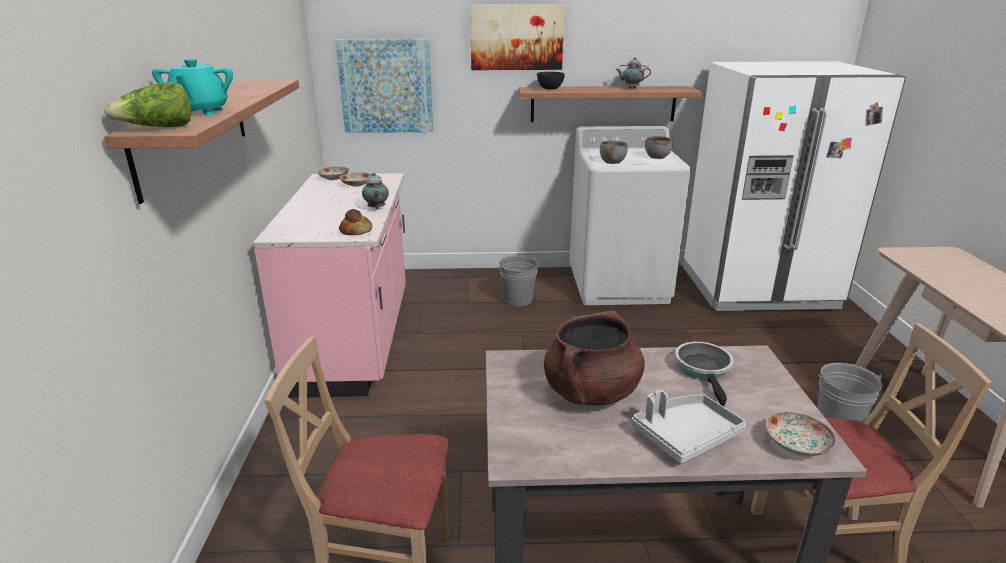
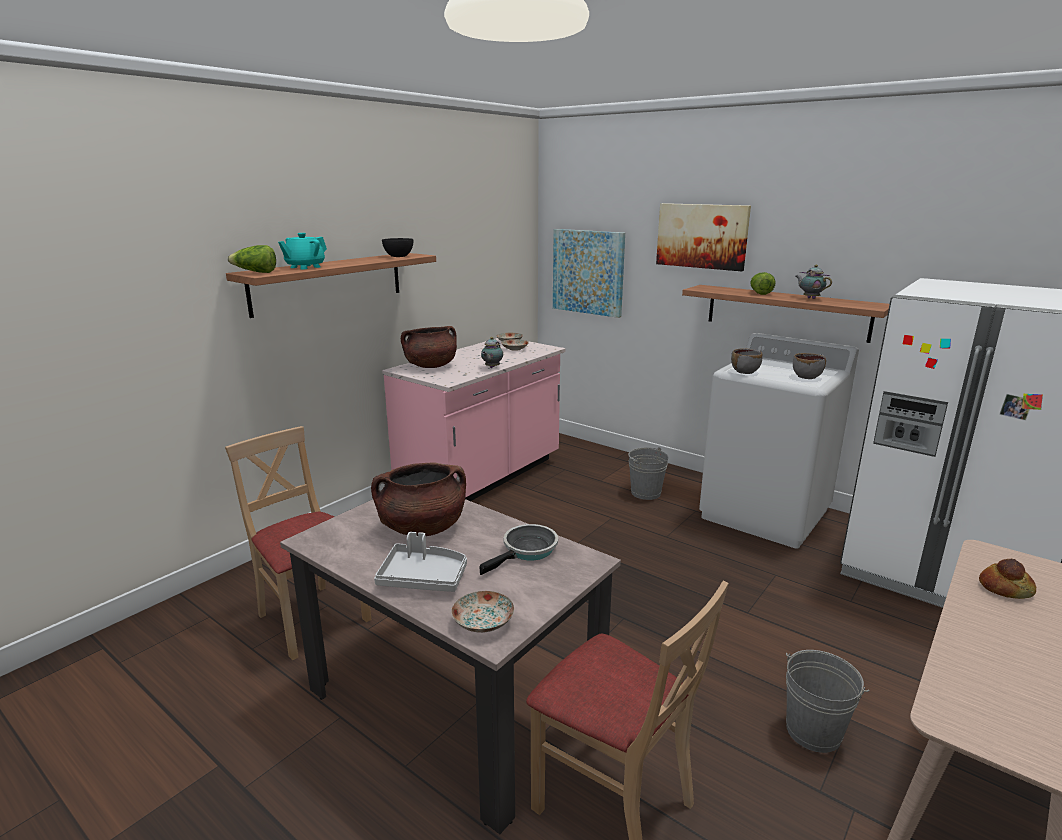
camera: 40 degrees right, 5 degrees down
(305, 223) = (431, 366): none -> brown cooking pot
(356, 231) = (448, 378): bread -> bread (1005, 588)
(550, 89) = (722, 289): black bowl -> black bowl (398, 256)
(585, 88) = (760, 293): none -> lettuce

